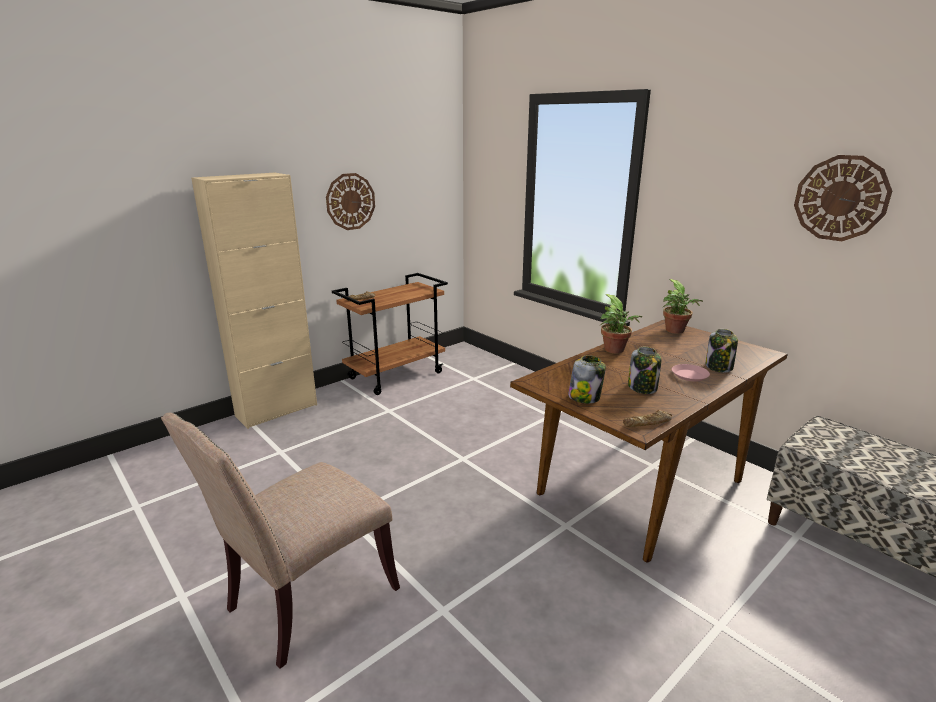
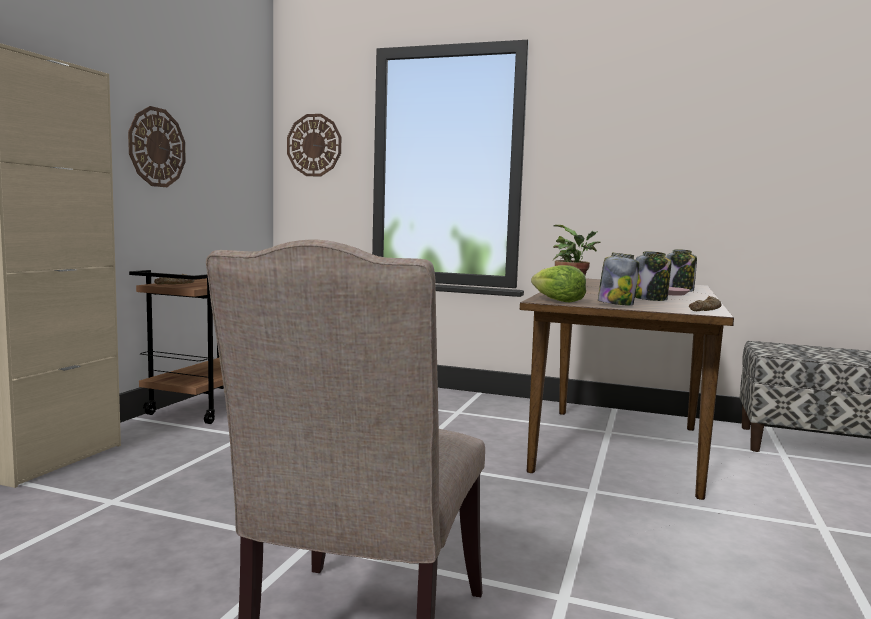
camera: 30 degrees left, 15 degrees down
(544, 383) = (557, 301): none -> lettuce
(676, 331) = (596, 280): potted plant -> none
(840, 198) = (733, 130): wall clock -> wall clock (314, 145)

